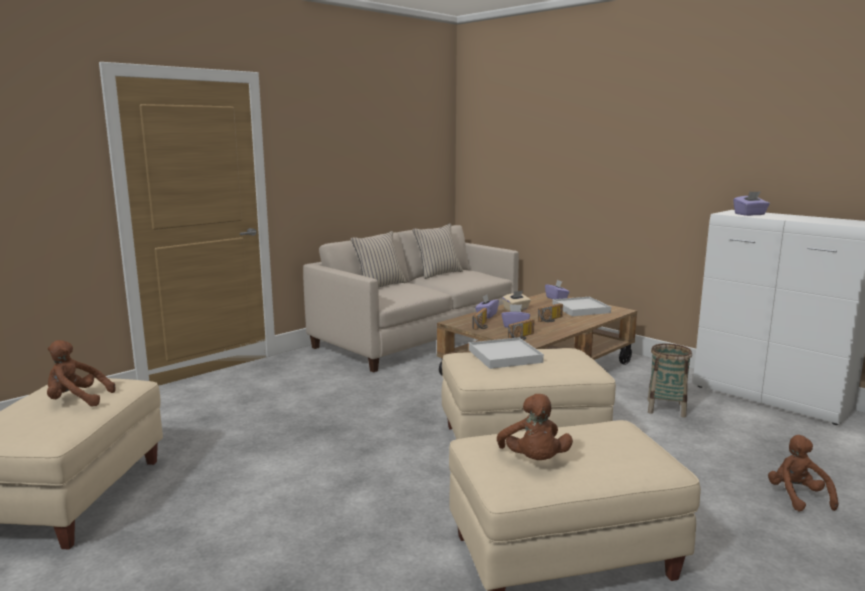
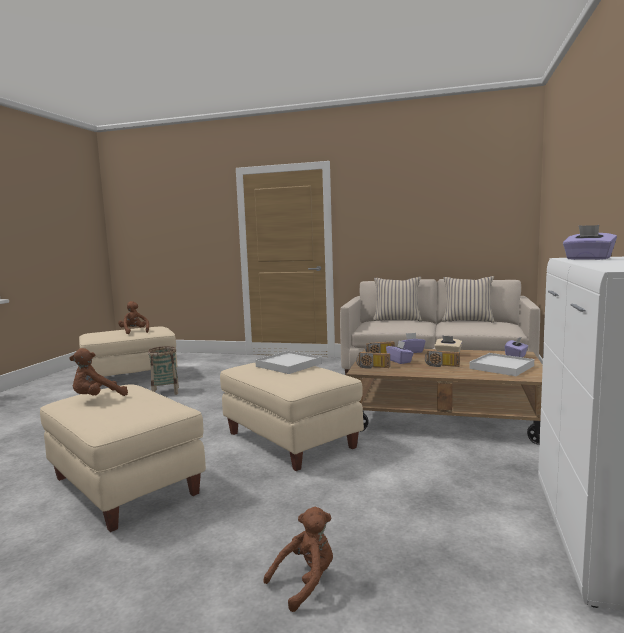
camera: 60 degrees right, 5 degrees down
(666, 408) = (446, 481): basket -> basket (165, 392)

